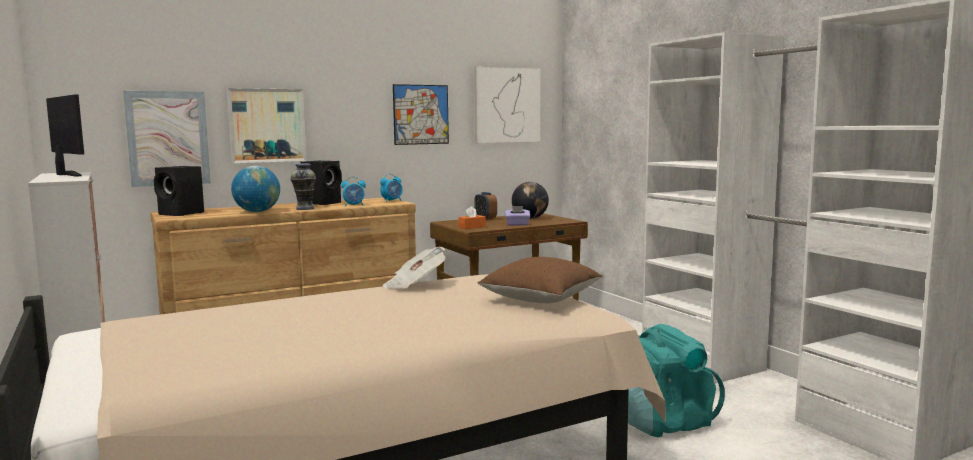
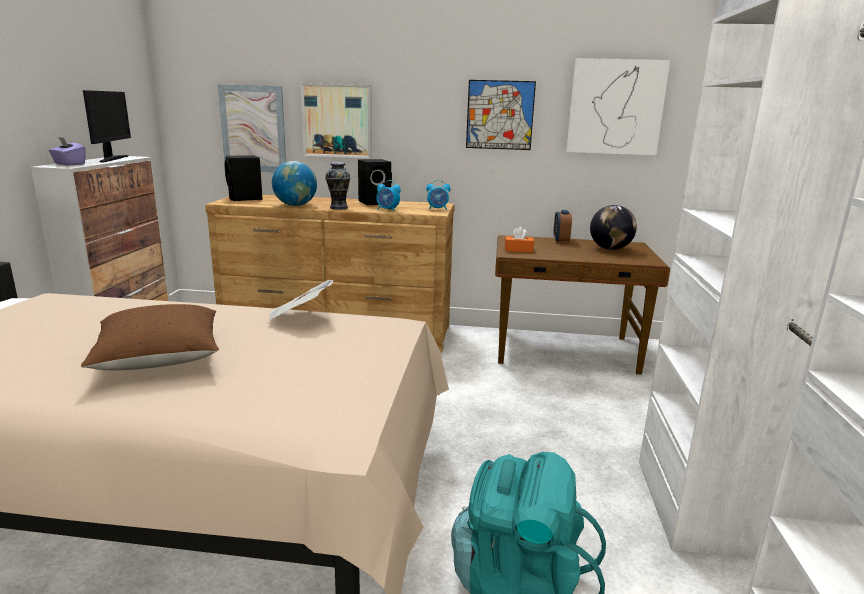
camera: 35 degrees right, 10 degrees up
(517, 224) = (574, 256): purple tissue box -> purple tissue box (69, 164)
(541, 299) = (351, 380): brown pillow -> brown pillow (159, 358)

